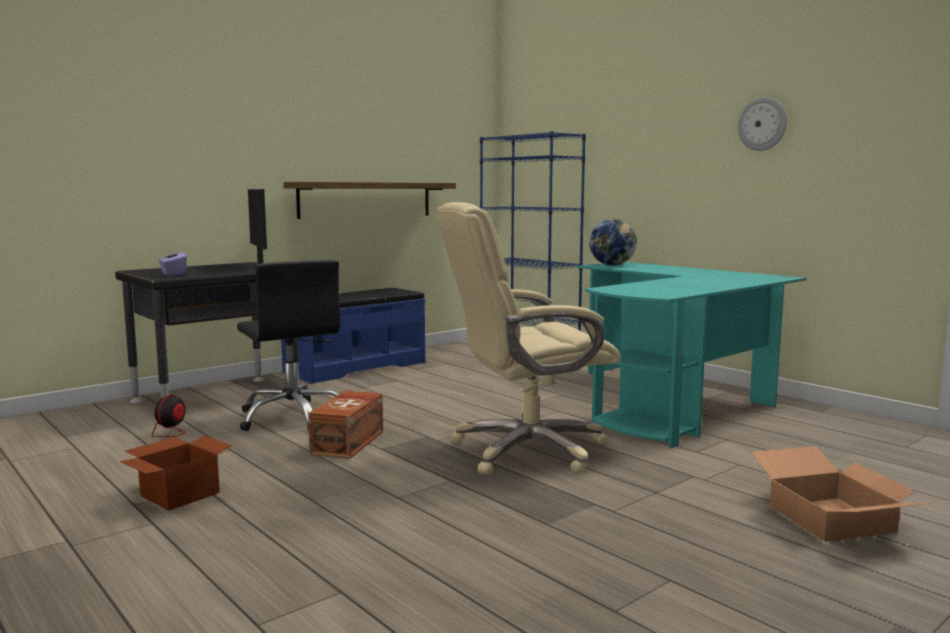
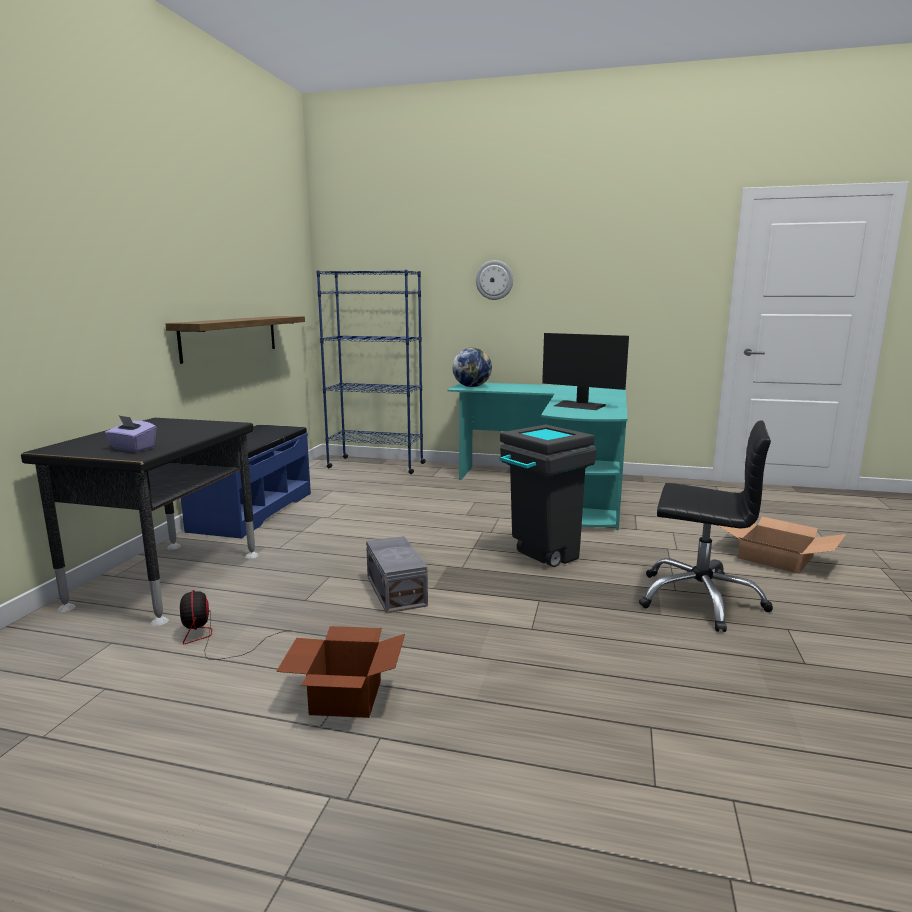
camera: 35 degrees left, 5 degrees up
(252, 266) = (184, 425): monitor -> monitor (579, 405)
(293, 416) = (293, 578): black office chair -> black office chair (699, 599)
(349, 442) = (397, 590): brown storage box -> grey storage box
(527, 450) = (541, 558): beige office chair -> grey trash can
(762, 124) = (586, 272): wall clock -> wall clock (494, 280)

